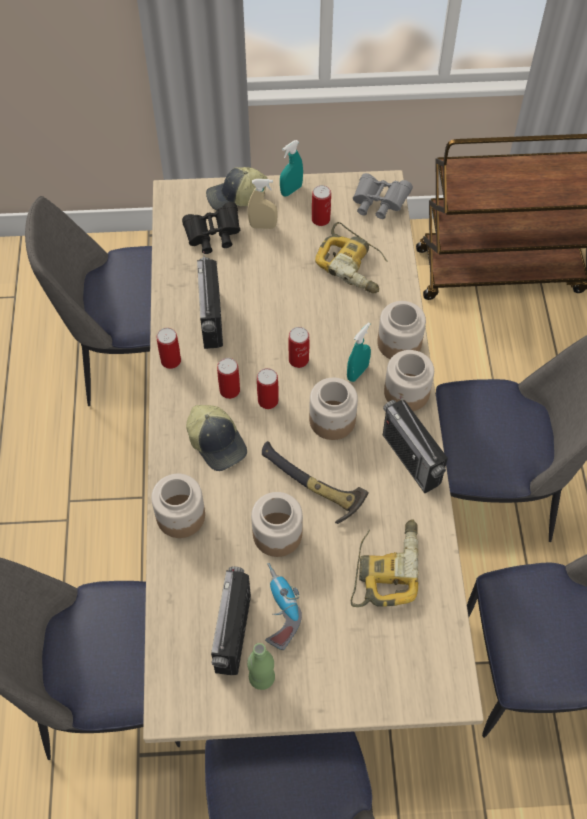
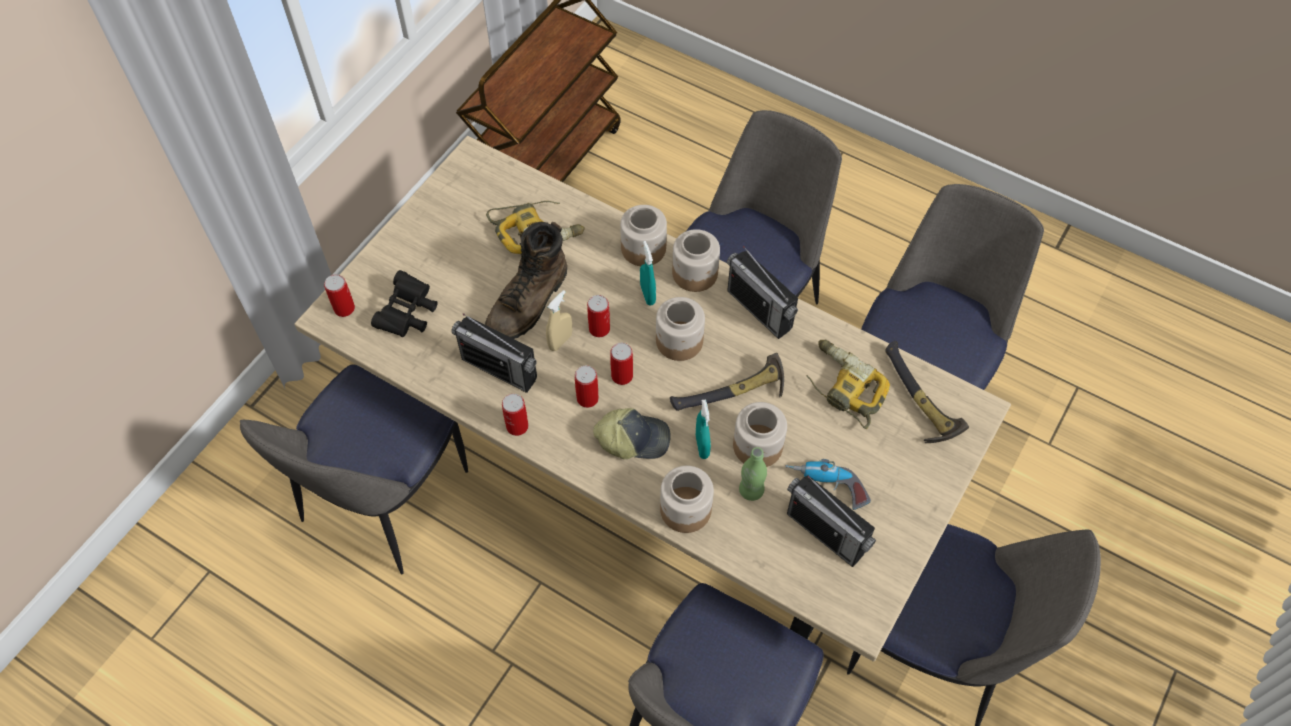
camera: 55 degrees left, 0 degrees up
(236, 197) = (380, 270): cap -> none
(261, 677) = (879, 534): green bottle -> green bottle (751, 490)
(263, 226) = (432, 270): beige spray bottle -> beige spray bottle (560, 341)
(284, 301) = (529, 303): none -> brown boot
(291, 190) = (412, 225): turquoise spray bottle -> turquoise spray bottle (702, 446)
(320, 219) = (465, 223): can -> can (344, 308)
(378, 204) = (488, 173): grey binoculars -> none
(411, 459) = (759, 309): radio -> radio turned 45 degrees clockwise
(419, 636) = (917, 401): none -> hammer

